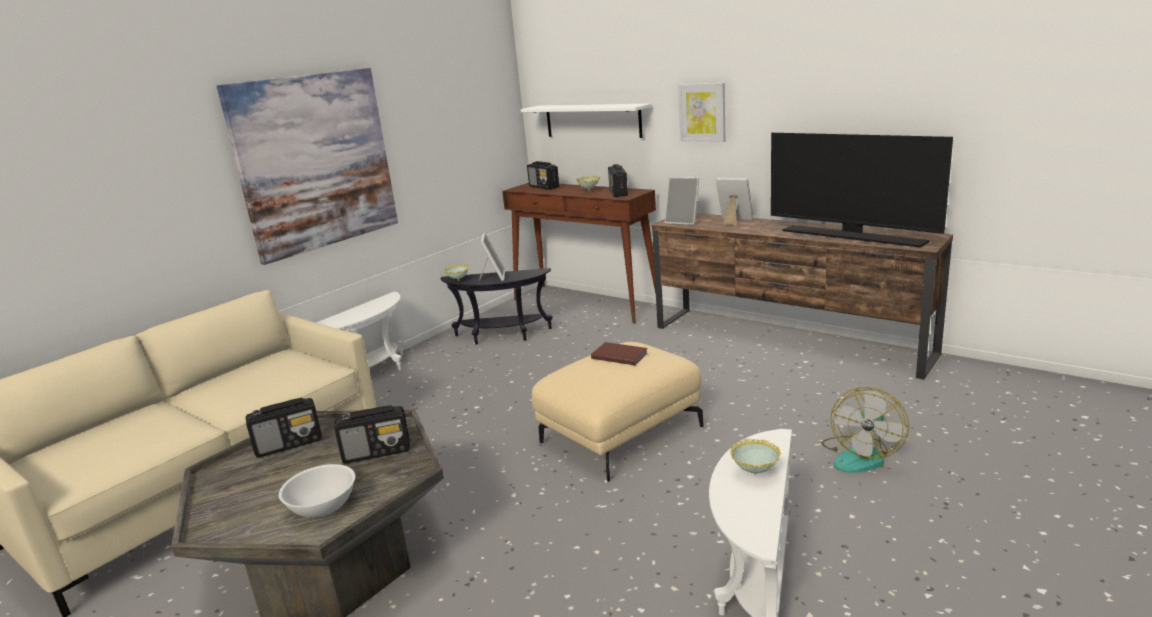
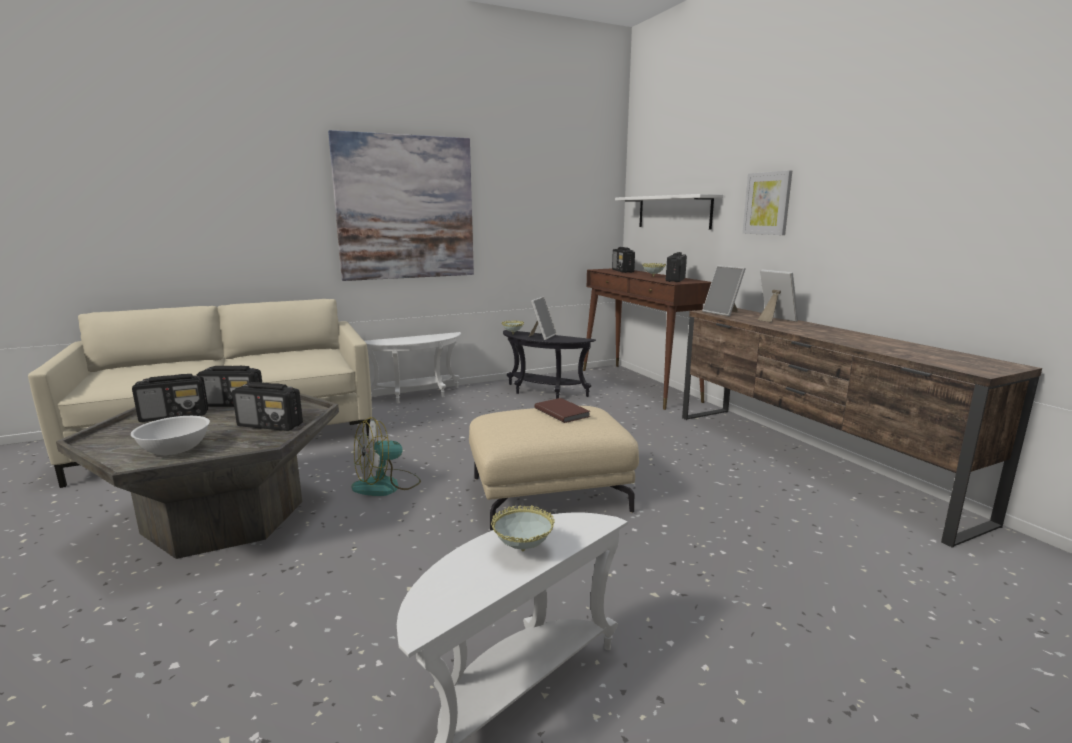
camera: 25 degrees right, 5 degrees down
(246, 477) = (175, 416): none -> radio
(853, 236) = (894, 349): television -> none
(861, 455) = (784, 603): fan -> fan (387, 485)

